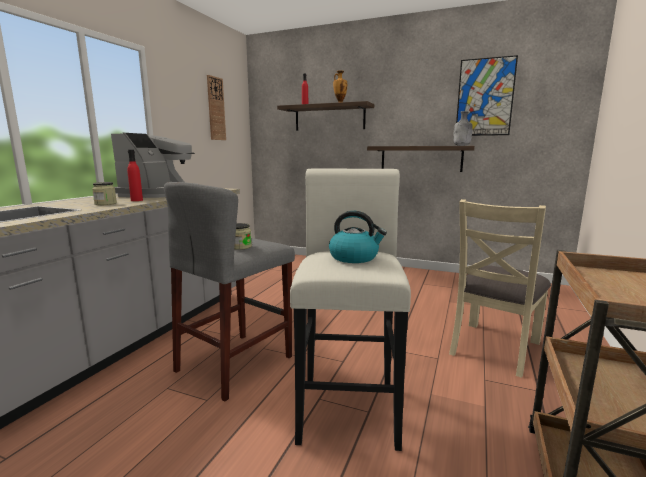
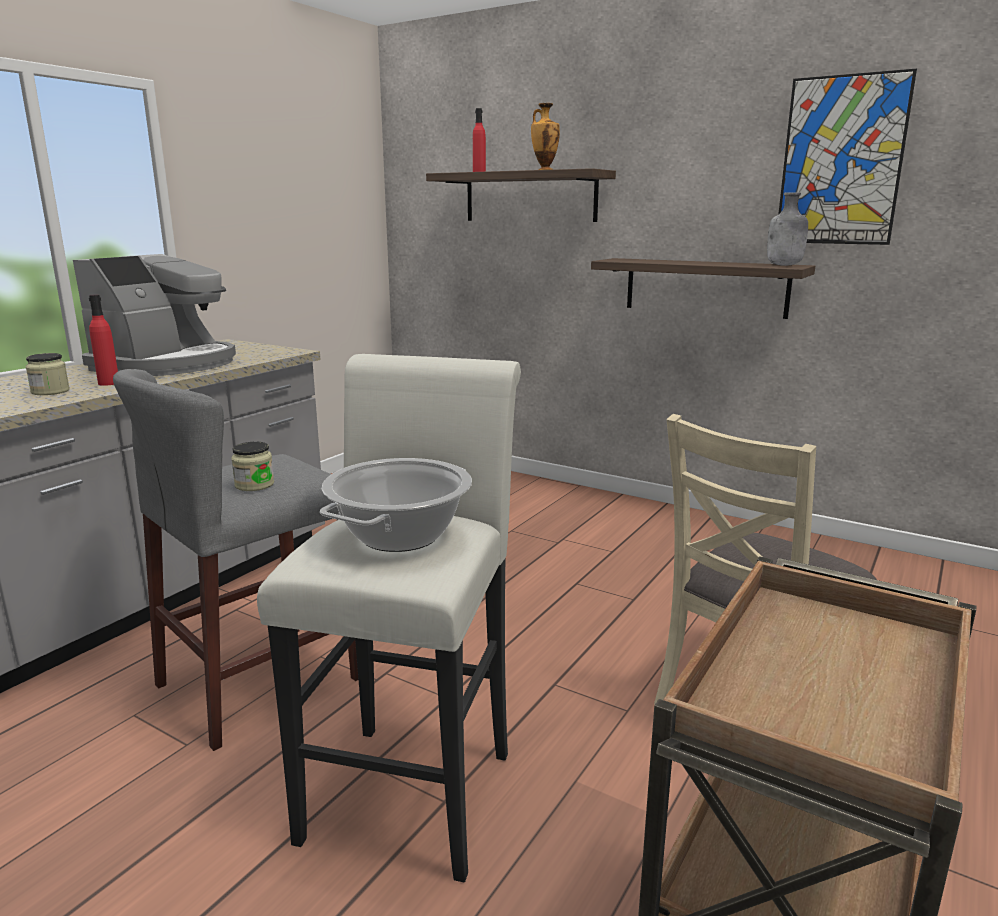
camera: 10 degrees right, 5 degrees up
(216, 109) = (308, 182): wall clock -> none
(354, 257) = (400, 535): kettle -> cooking pot

